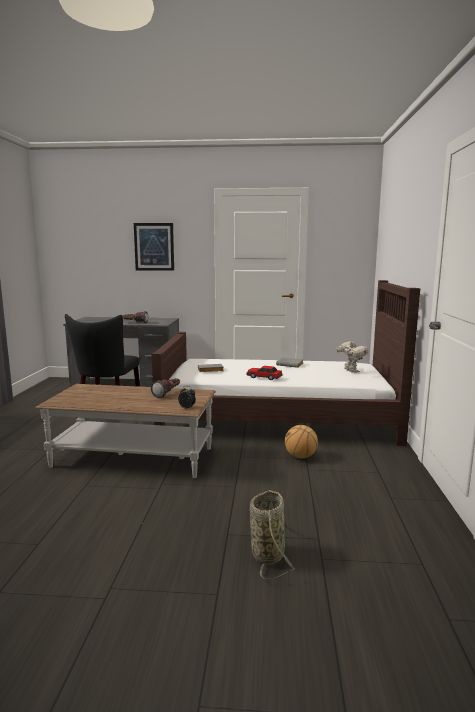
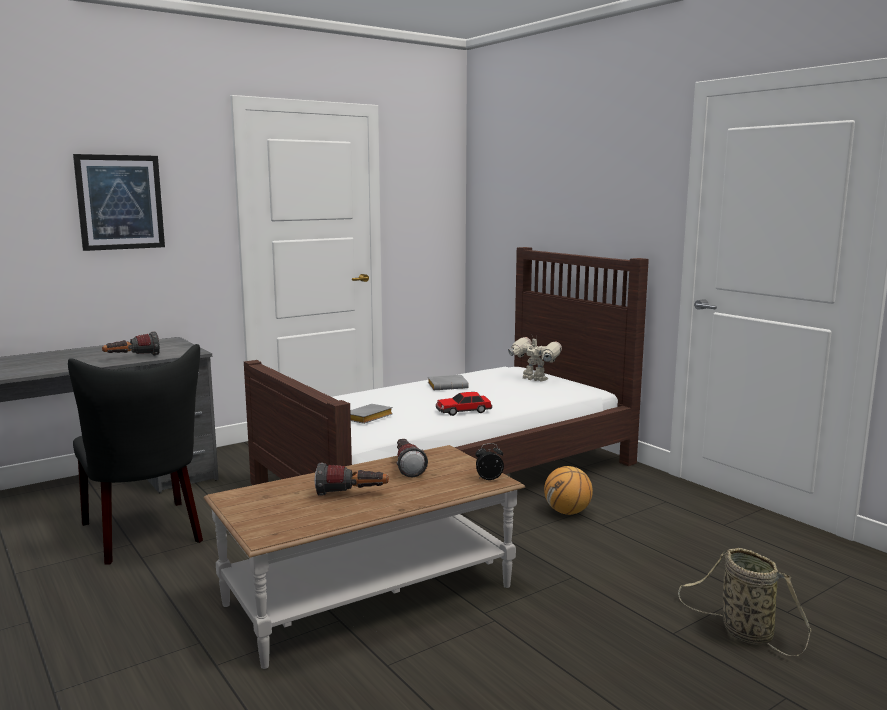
camera: 40 degrees left, 0 degrees up
(118, 397) = (352, 494): none -> flashlight

